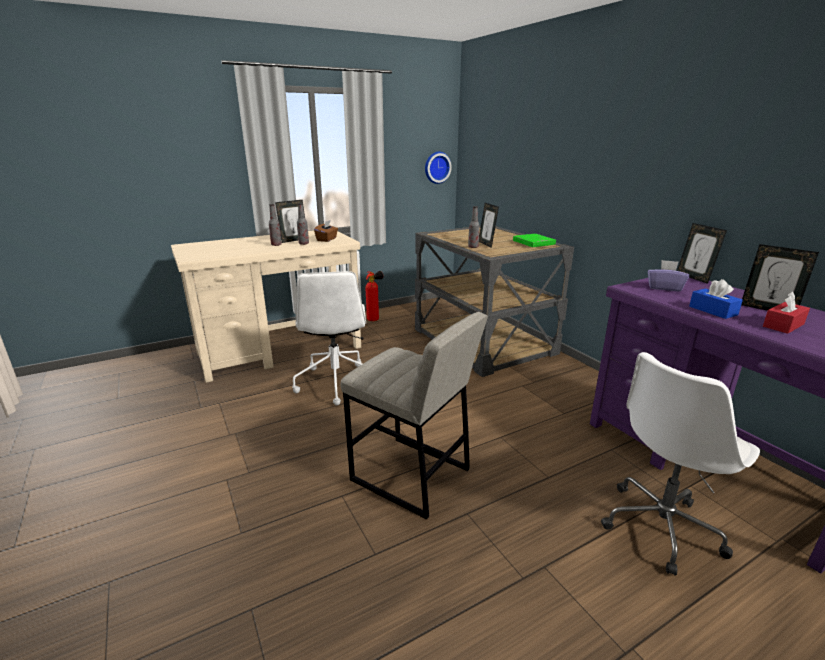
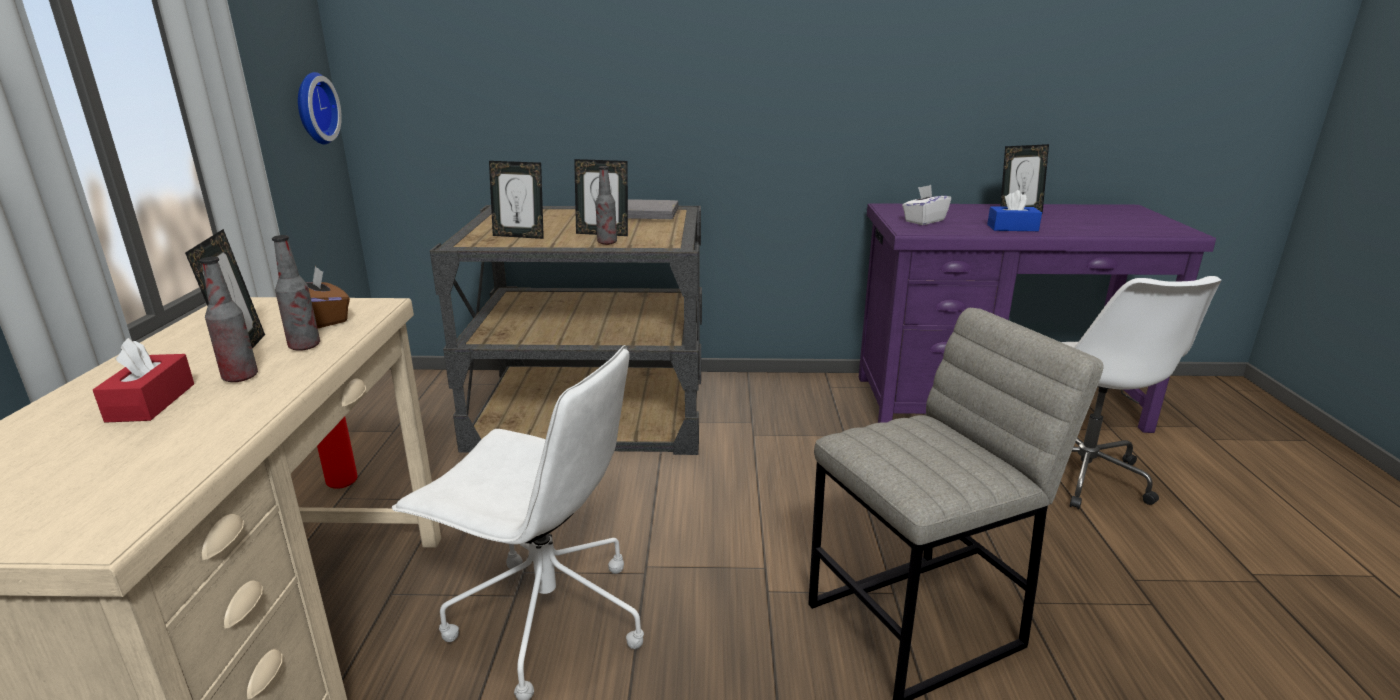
camera: 60 degrees left, 0 degrees up
(533, 243) = (648, 214): green book -> grey book
(664, 287) = (924, 221): purple tissue box -> white tissue box
(693, 277) = (899, 204): picture frame -> picture frame (519, 236)
(783, 325) = (1065, 223): red tissue box -> red tissue box (151, 402)

